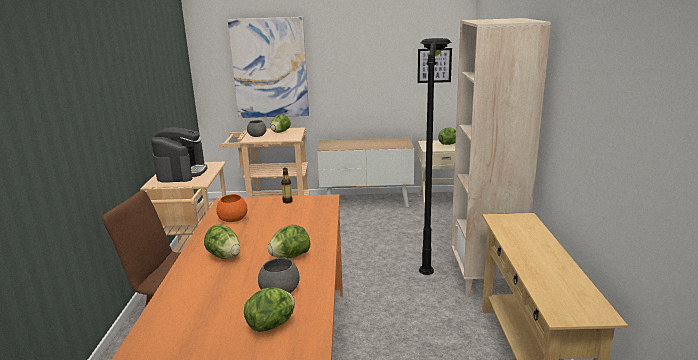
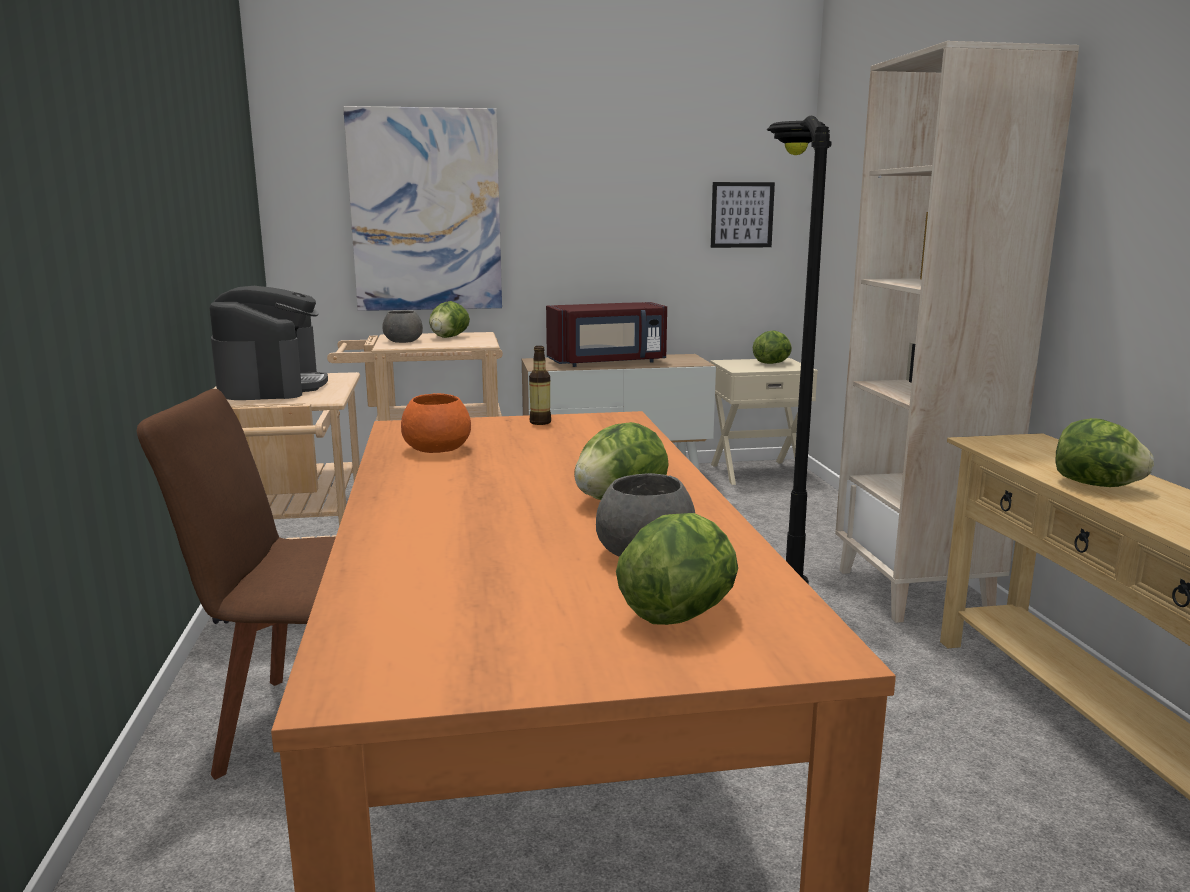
camera: 10 degrees left, 5 degrees down
(224, 256) = (461, 504): lettuce -> lettuce (1096, 485)
(360, 144) = (608, 362): none -> red microwave

